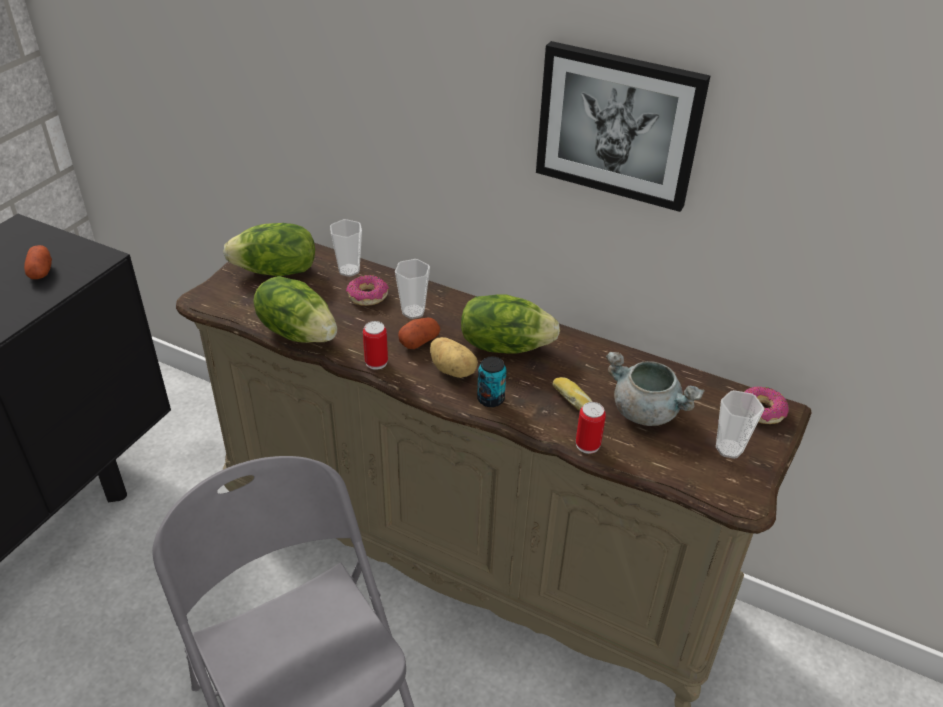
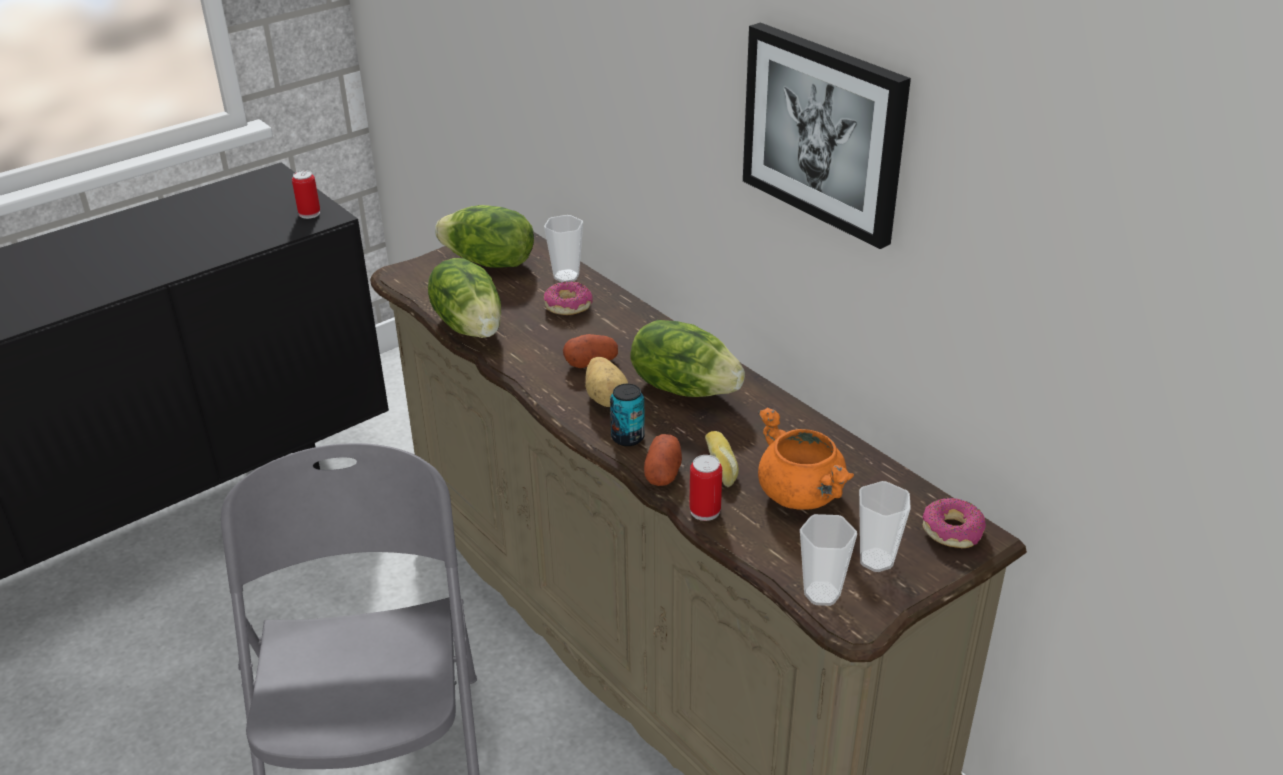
camera: 25 degrees right, 5 degrees down
(41, 272) = (266, 219): potato -> potato (663, 473)
(376, 362) = (530, 372): can -> can (309, 213)
(413, 312) = (606, 331): cup -> cup (822, 593)
(647, 411) = (803, 495): grey cooking pot -> orange cooking pot

